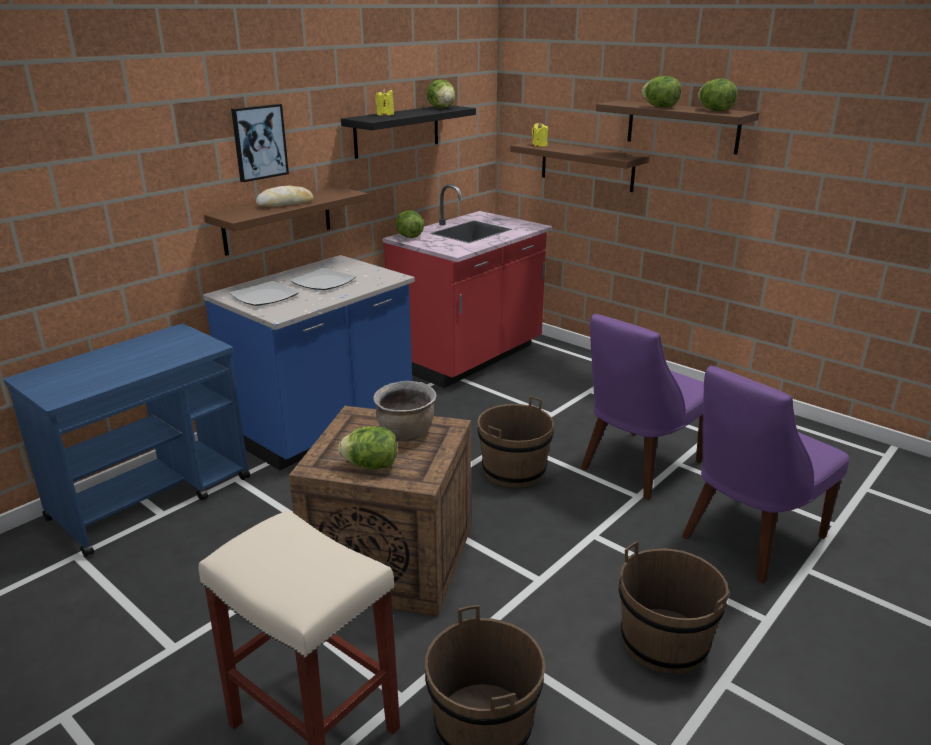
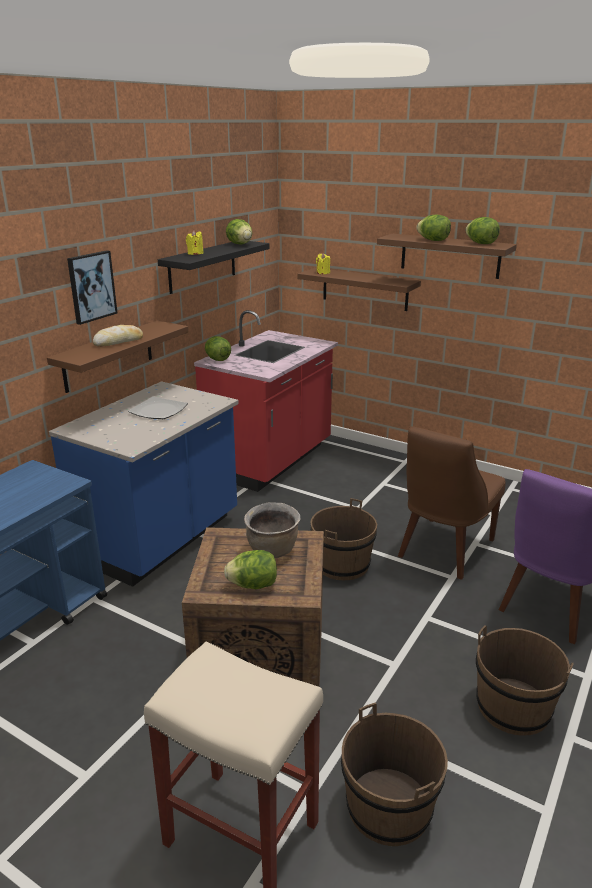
camera: 10 degrees left, 0 degrees up
(264, 297) = (109, 429): plate -> none
(637, 467) = (443, 550): purple chair -> brown chair

